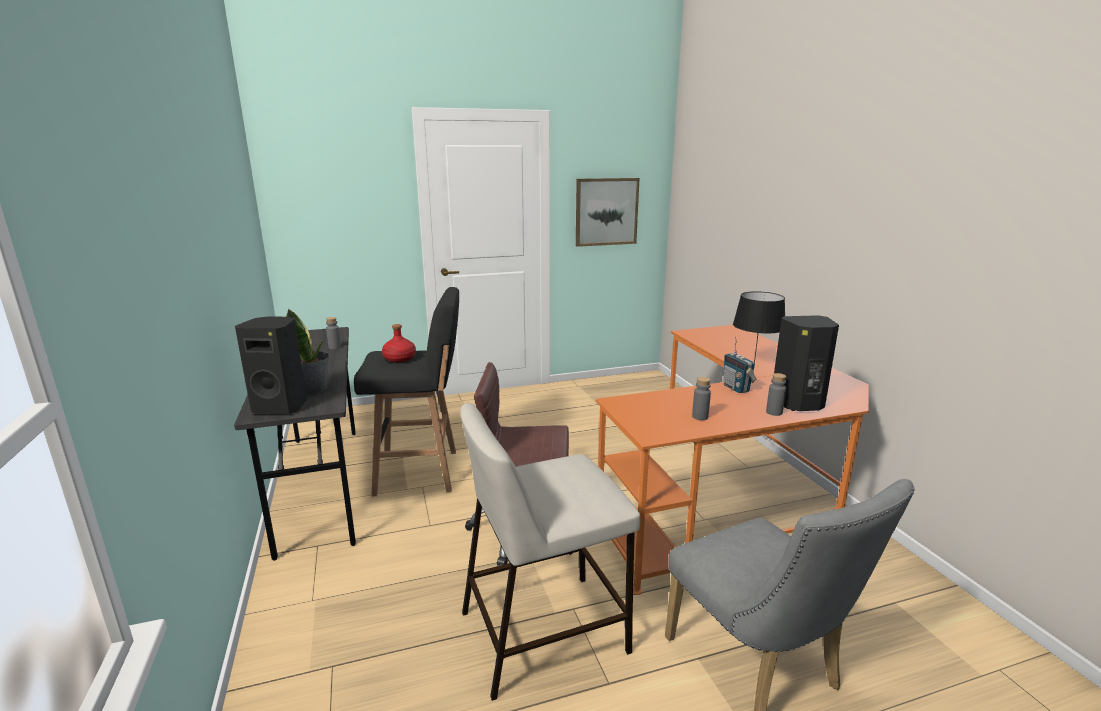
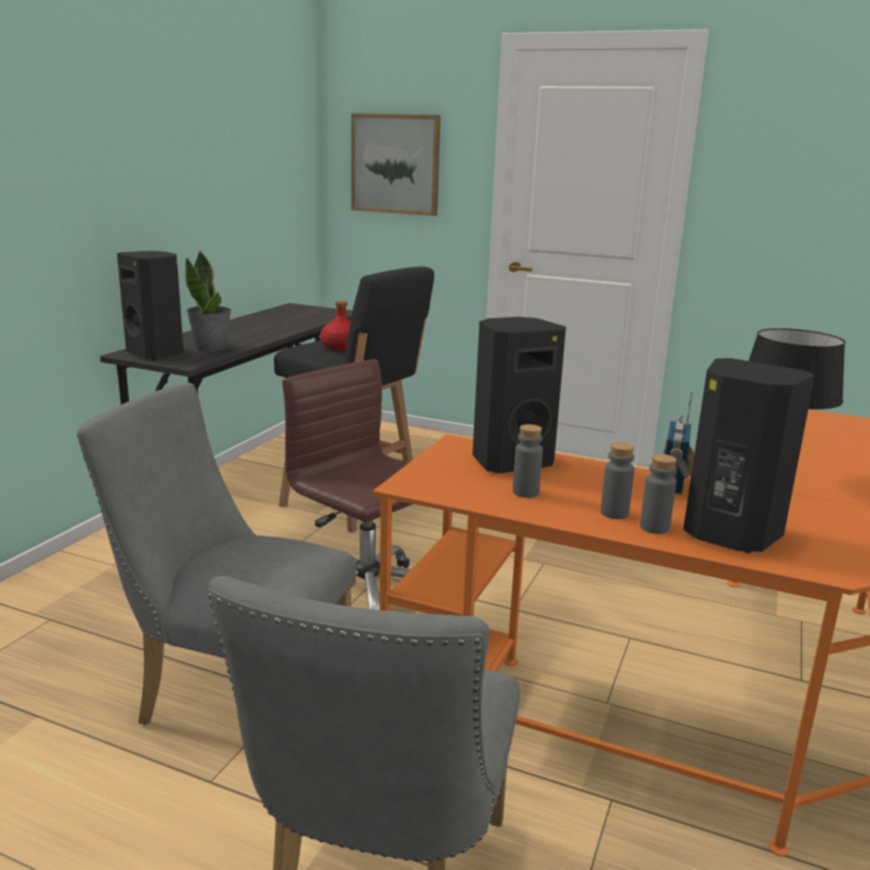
camera: 40 degrees right, 0 degrees up
(334, 347) = (307, 324): grey bottle -> grey bottle (614, 513)
(545, 630) = (234, 698): beige stool -> grey chair
(606, 211) = (790, 203): picture -> picture (395, 164)
(657, 402) = (510, 461): none -> black speaker

